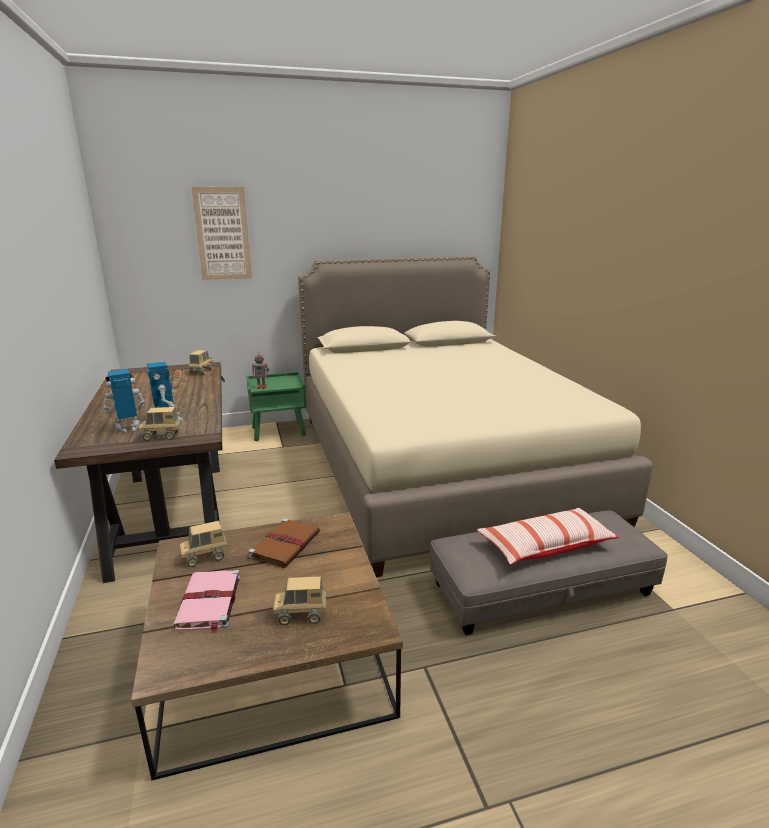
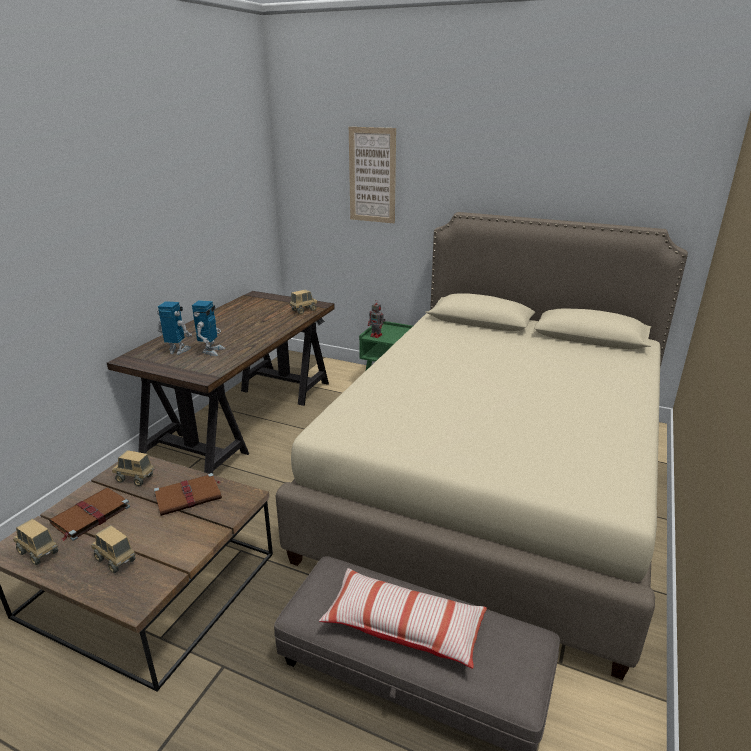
camera: 40 degrees right, 5 degrees up
(162, 436) = (182, 366): toy truck -> toy truck (38, 553)
(209, 603) = (90, 516): pink book -> brown book

